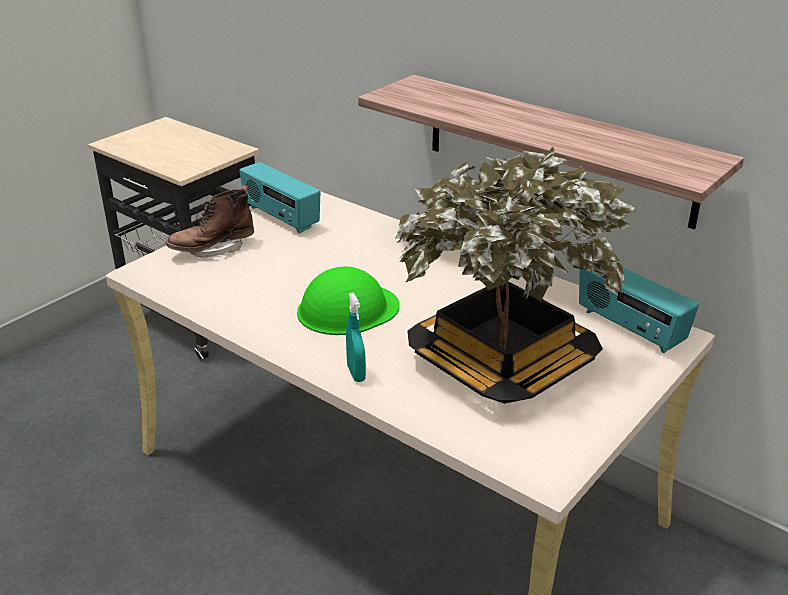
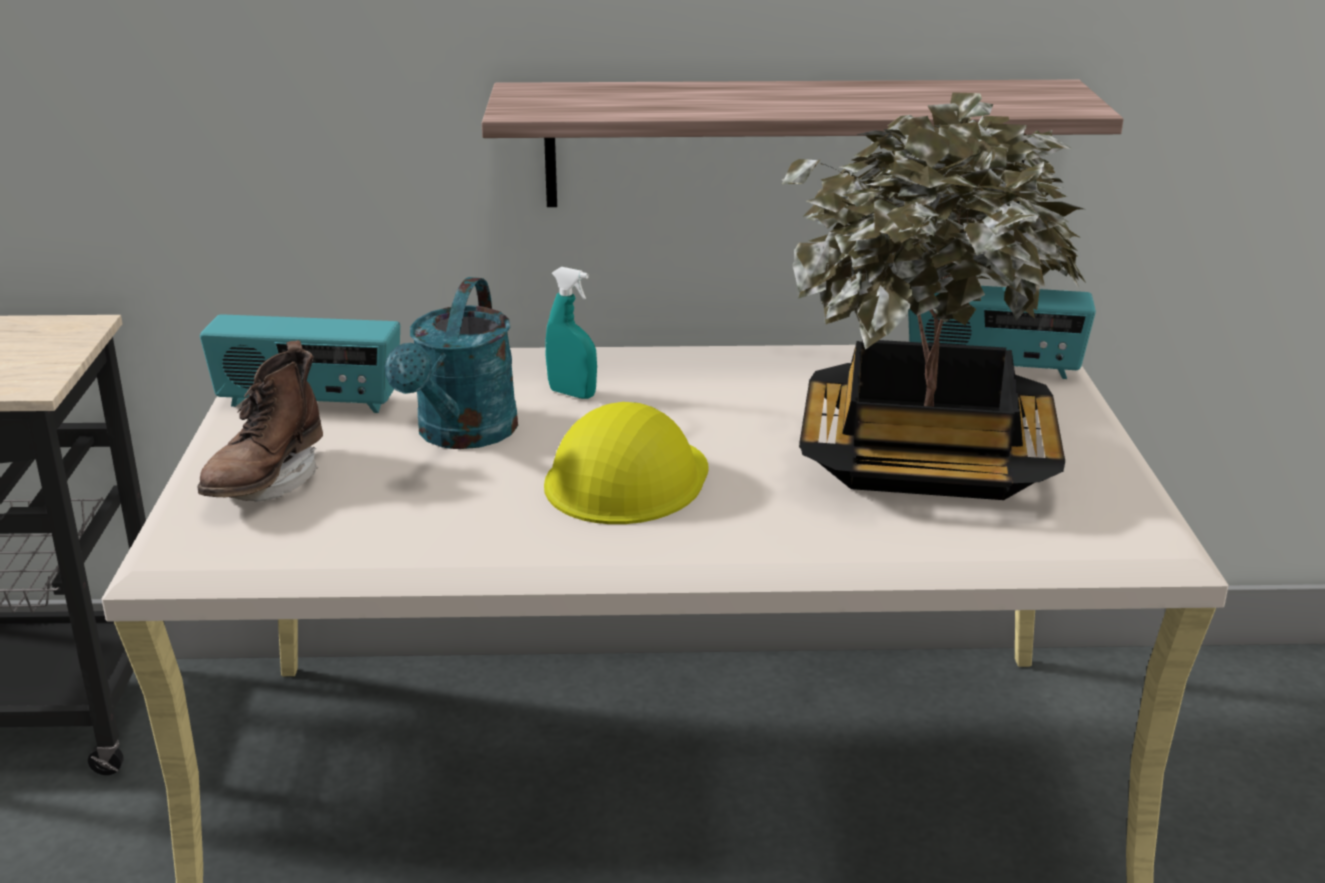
camera: 40 degrees left, 5 degrees down
(314, 258) = (461, 435): none -> turquoise watering can
(347, 309) = (626, 479): green hard hat -> yellow hard hat
(356, 373) = (777, 548): turquoise spray bottle -> turquoise spray bottle (572, 394)

